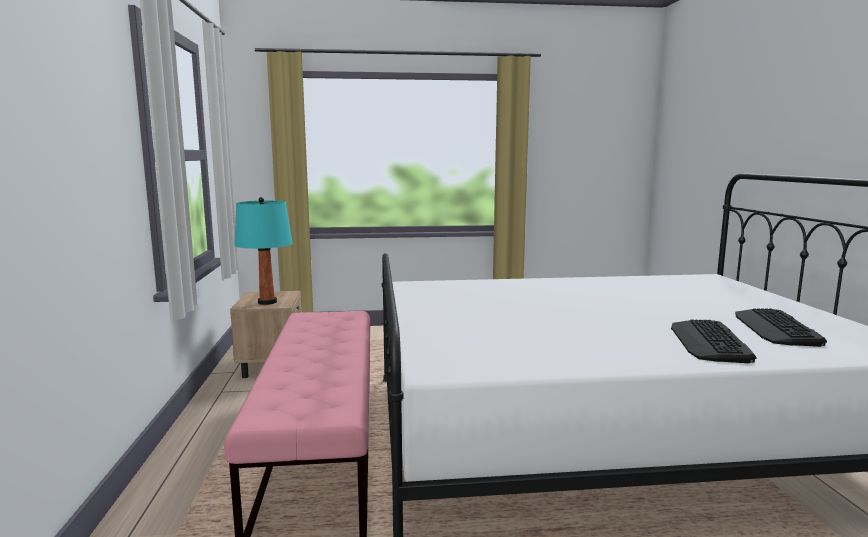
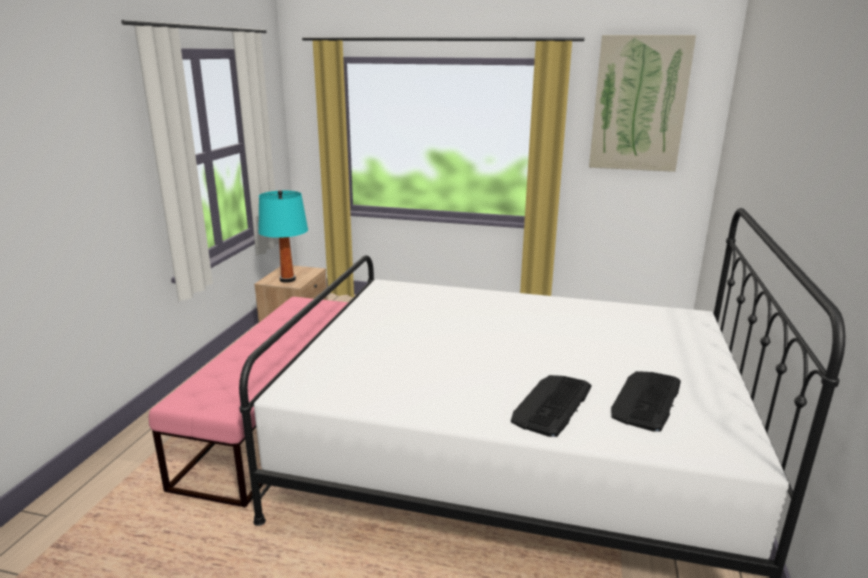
camera: 20 degrees right, 10 degrees up
(586, 115) = (639, 104): none -> picture

